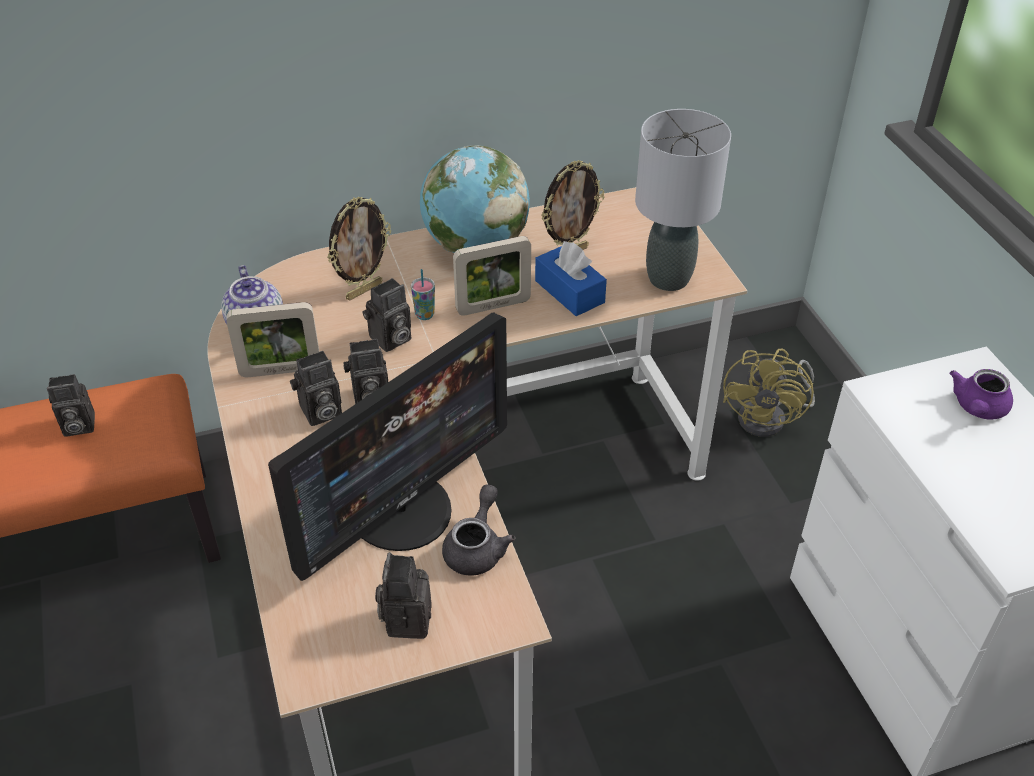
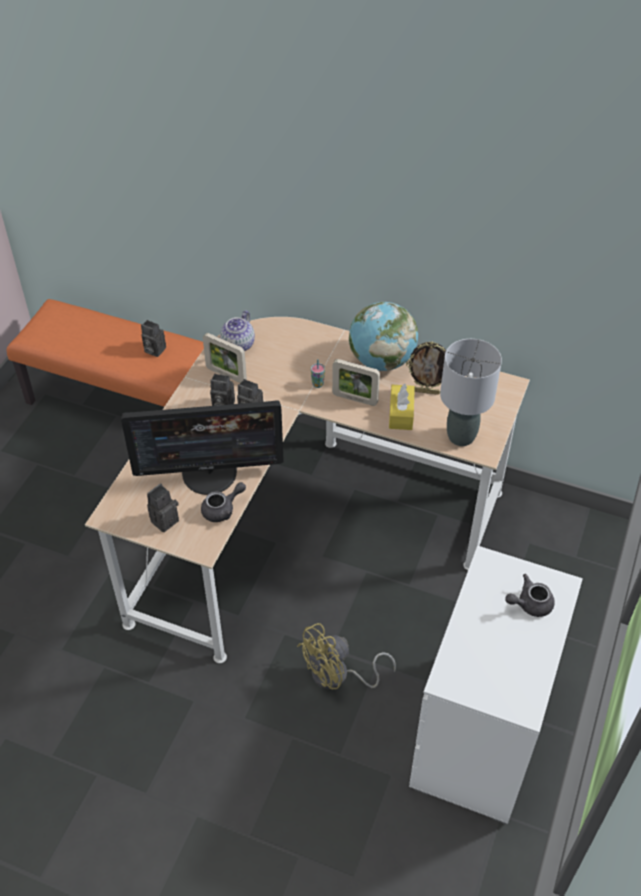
camera: 40 degrees right, 5 degrees up
(363, 290) = (303, 354): picture frame -> none
(390, 340) = (288, 388): camera -> none
(569, 291) = (401, 413): blue tissue box -> yellow tissue box
(770, 418) = (548, 563): yellow fan -> yellow fan (338, 676)
(977, 409) = (529, 604): purple teapot -> grey teapot

